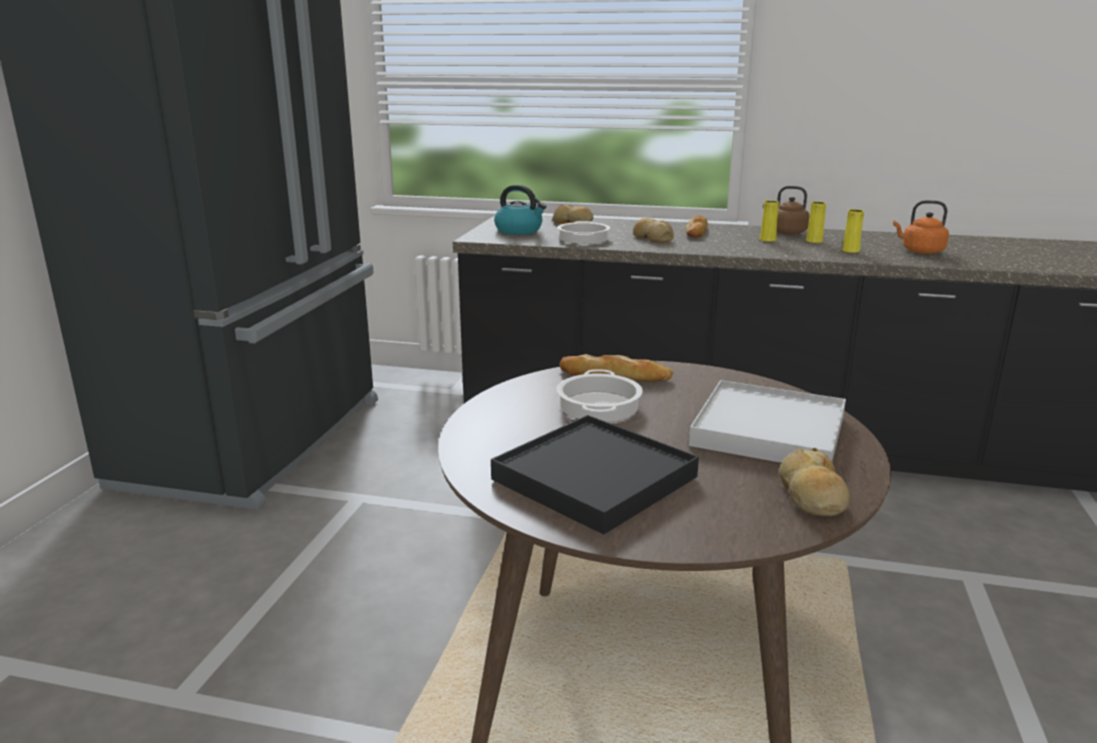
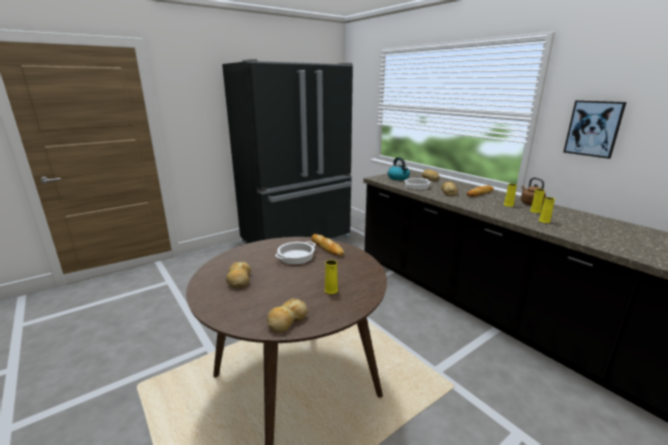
camera: 40 degrees right, 0 degrees up
(594, 478) = (239, 280): black tray -> bread
(769, 431) = (331, 290): white tray -> yellow vase
(842, 96) = (593, 128): none -> picture
(920, 251) = (593, 232): orange kettle -> none

